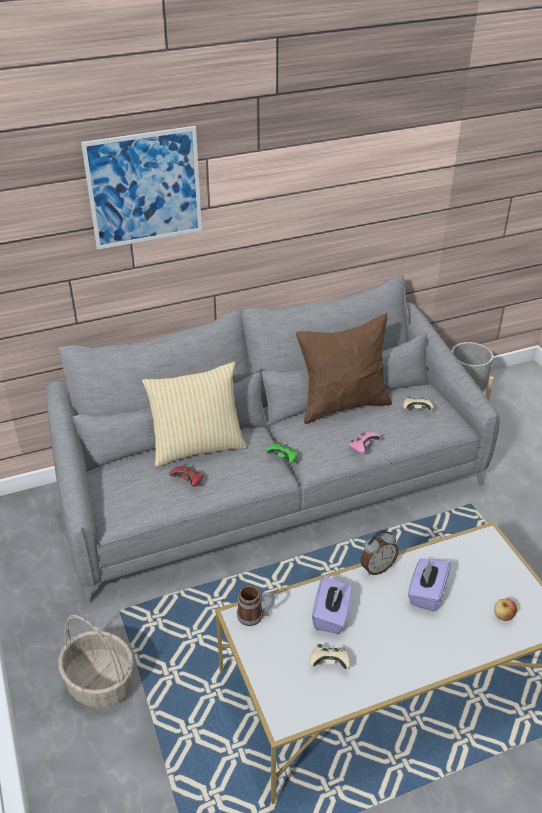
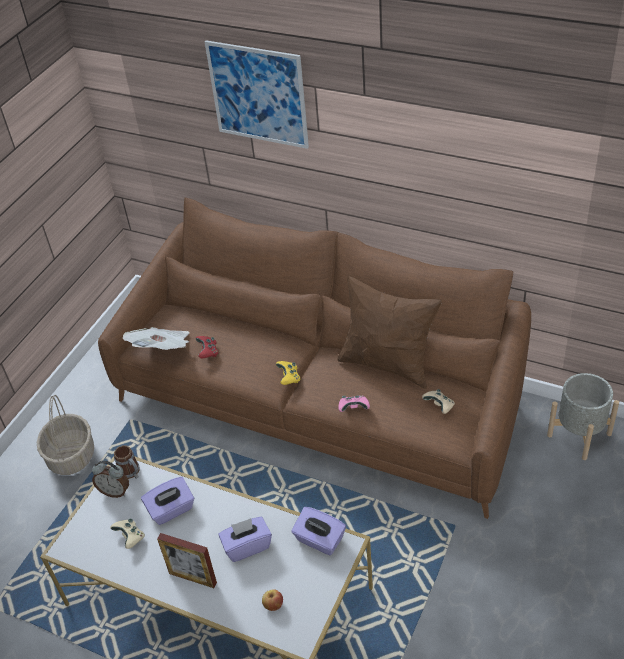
camera: 50 degrees right, 5 degrees up
(142, 505) = (162, 350): none -> newspaper
(197, 446) = (245, 330): pillow -> none
(270, 487) = (320, 401): grey sofa -> brown sofa
(283, 459) = (289, 378): green game controller -> yellow game controller
(377, 568) = (241, 502): alarm clock -> alarm clock (115, 491)
(422, 648) = (192, 578): none -> picture frame
(467, 549) = (319, 540): none -> purple tissue box

